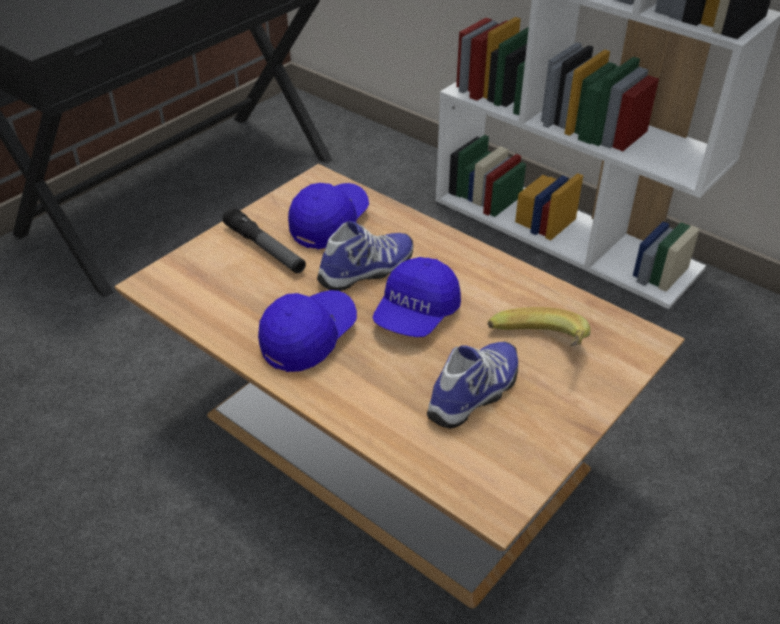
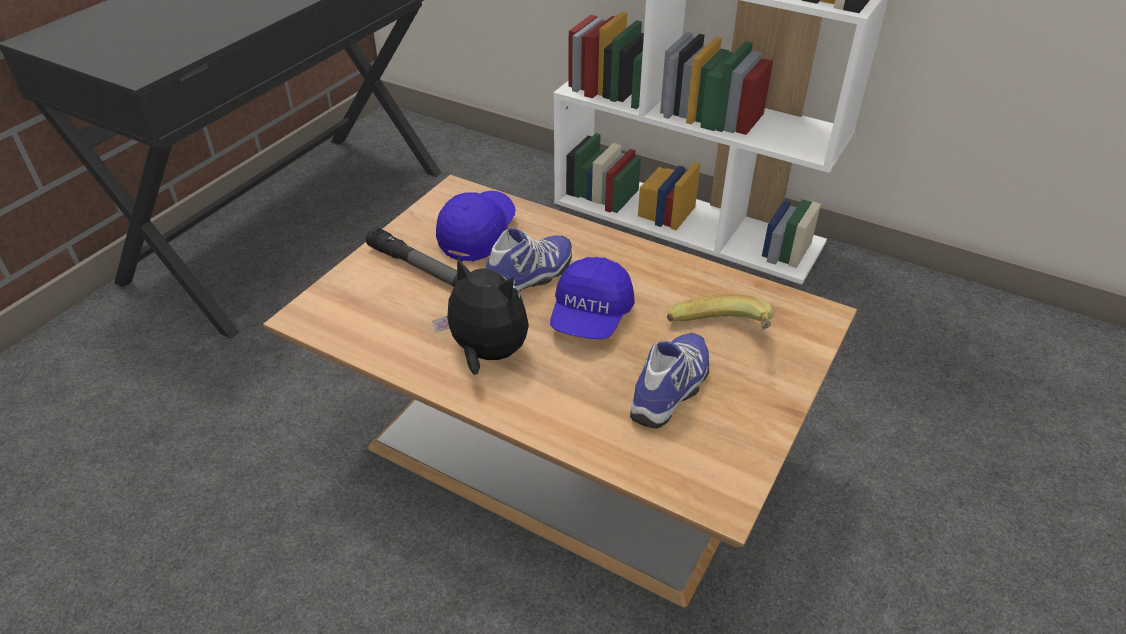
camera: 10 degrees left, 0 degrees up
(308, 338) = (486, 354): blue cap -> plush toy

